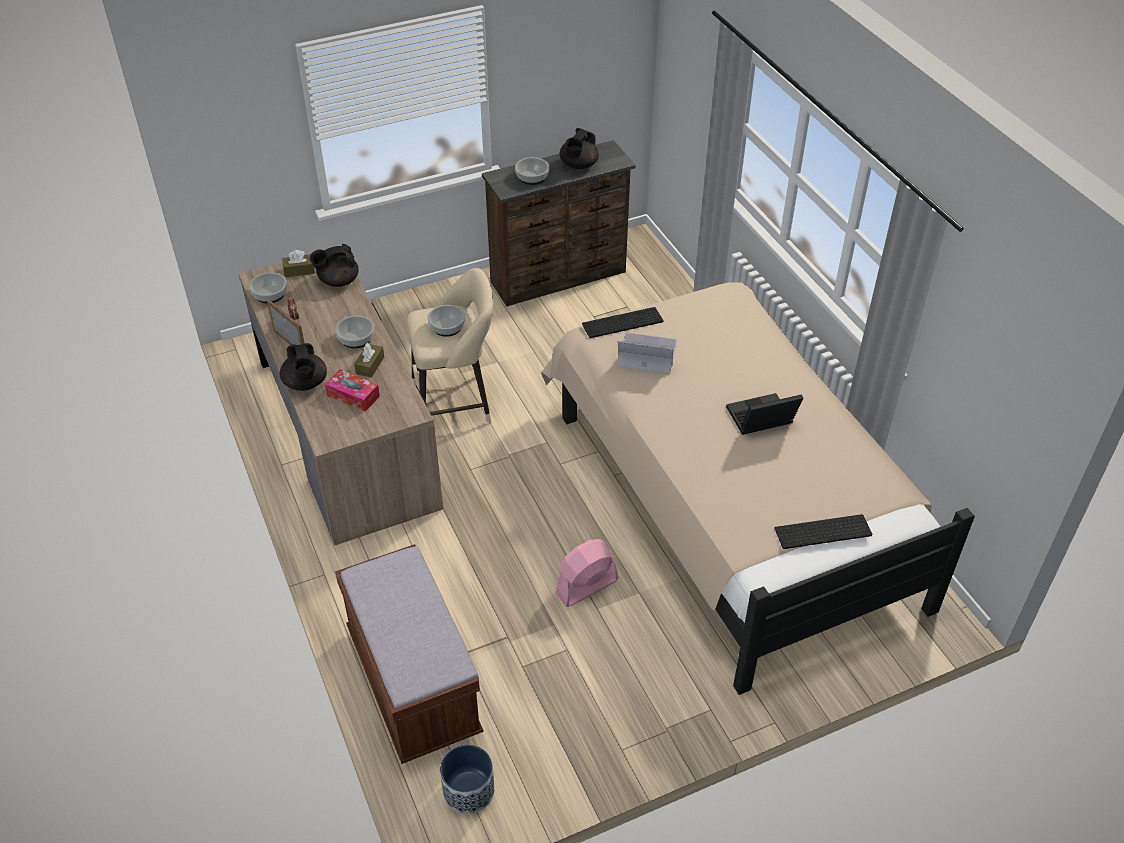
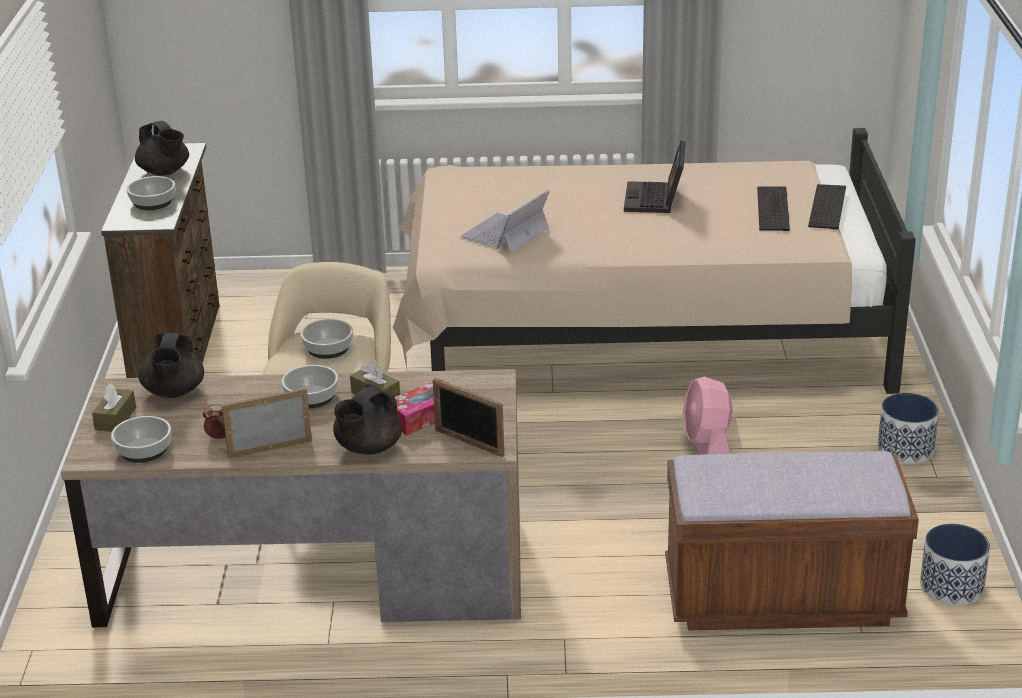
camera: 65 degrees left, 15 degrees down
(305, 383) = (368, 448): black teapot -> black teapot turned 120 degrees clockwise
(328, 427) = (469, 443): none -> picture frame
(622, 324) = (441, 236): keyboard -> keyboard (775, 209)
(651, 718) = (905, 449): none -> planter

